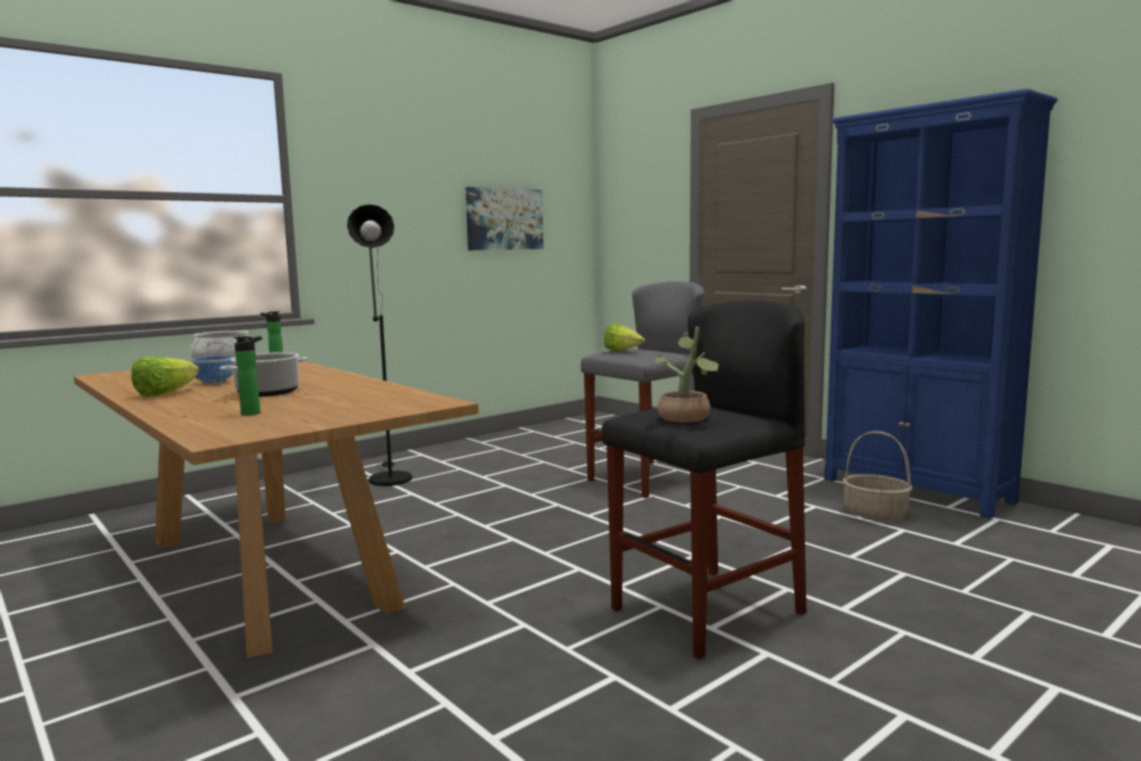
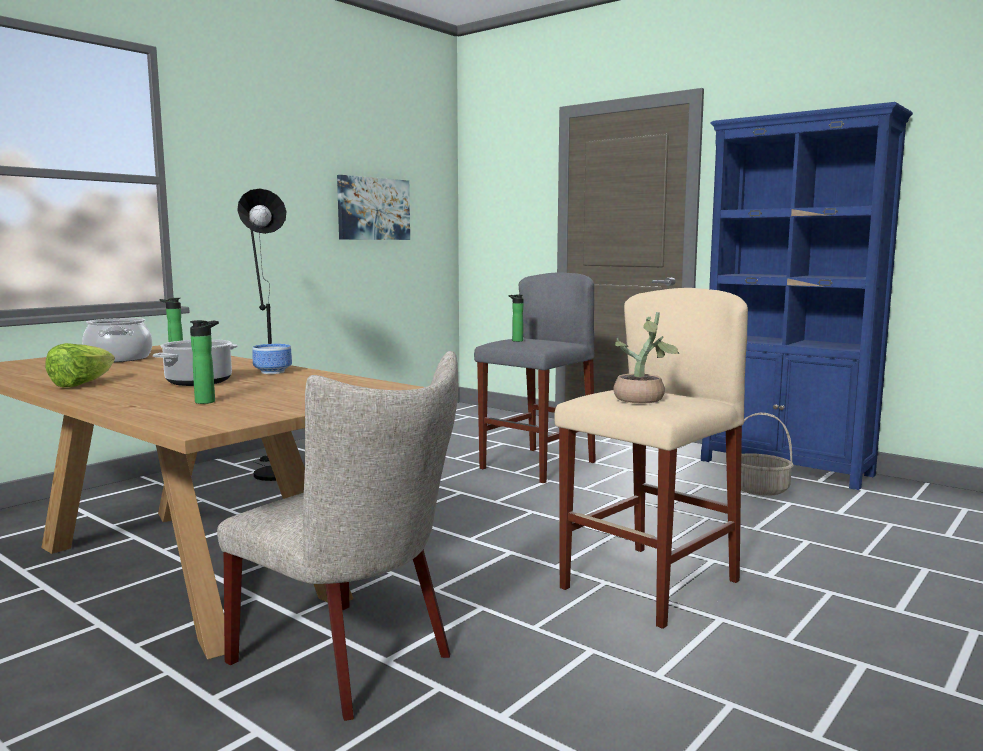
camera: 10 degrees left, 0 degrees up
(212, 383) = (123, 373): bowl -> bowl (271, 372)
(376, 670) = (352, 661): none -> beige chair
(623, 351) = (516, 340): lettuce -> bottle
(707, 611) = (649, 584): black stool -> beige stool

